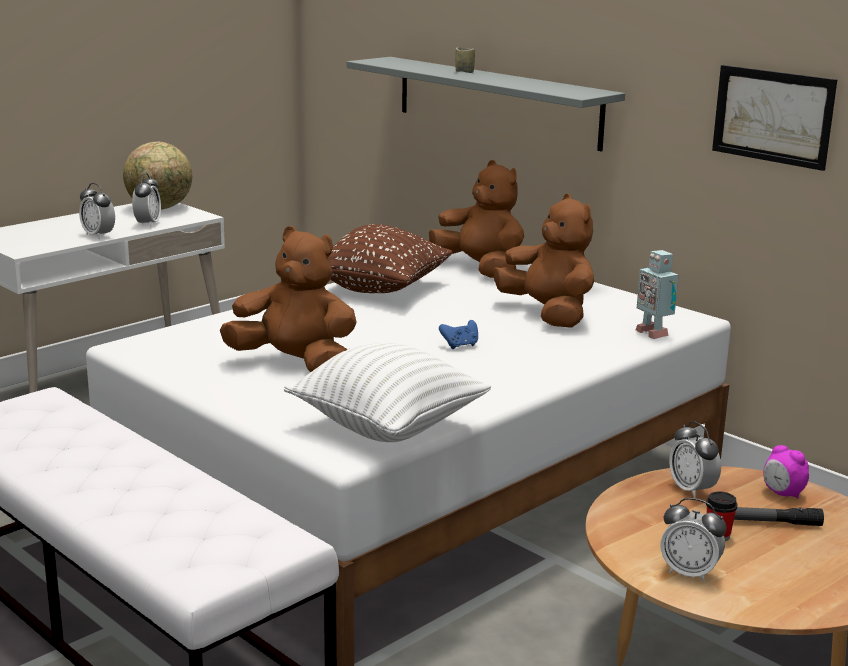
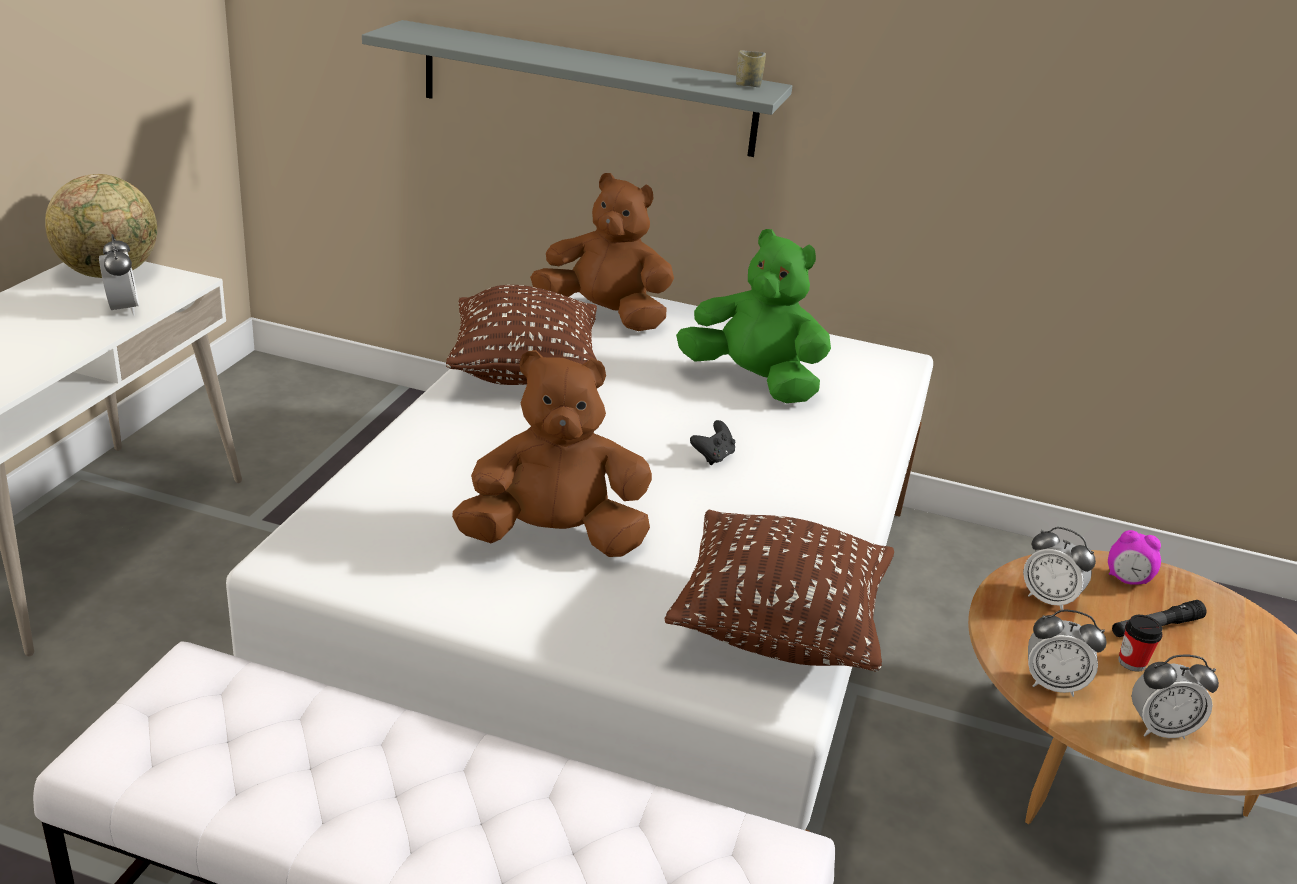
camera: 30 degrees left, 10 degrees up
(98, 235) = (68, 345): alarm clock -> alarm clock (1052, 684)
(387, 427) = (778, 629): white pillow -> brown pillow
(460, 345) = (713, 457): blue game controller -> black game controller
(464, 72) = (550, 52): cup -> cup (748, 85)
(548, 315) = (753, 382): brown plush toy -> green plush toy
(653, 333) = (884, 390): toy robot -> none
(772, 116) = (1002, 120): picture -> none

